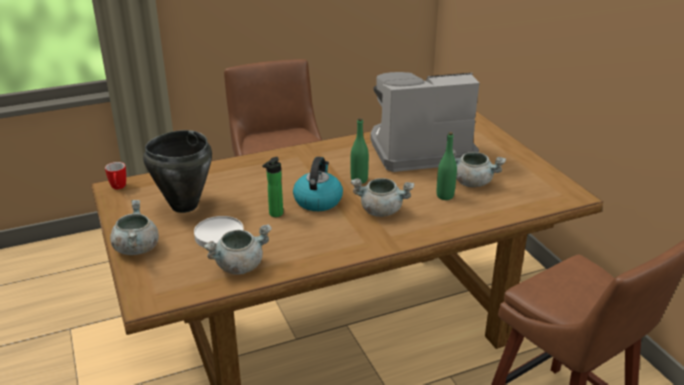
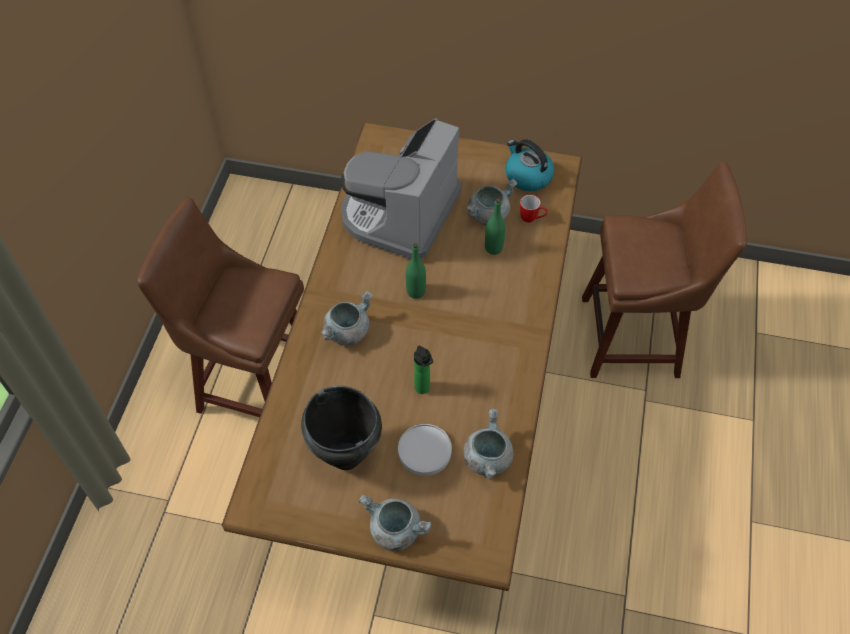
camera: 55 degrees left, 25 degrees up
(118, 188) = (258, 502): mug -> mug (532, 219)
(318, 200) = (425, 343): kettle -> kettle (527, 176)
(381, 210) = (480, 306): grey cooking pot -> grey cooking pot (347, 331)

